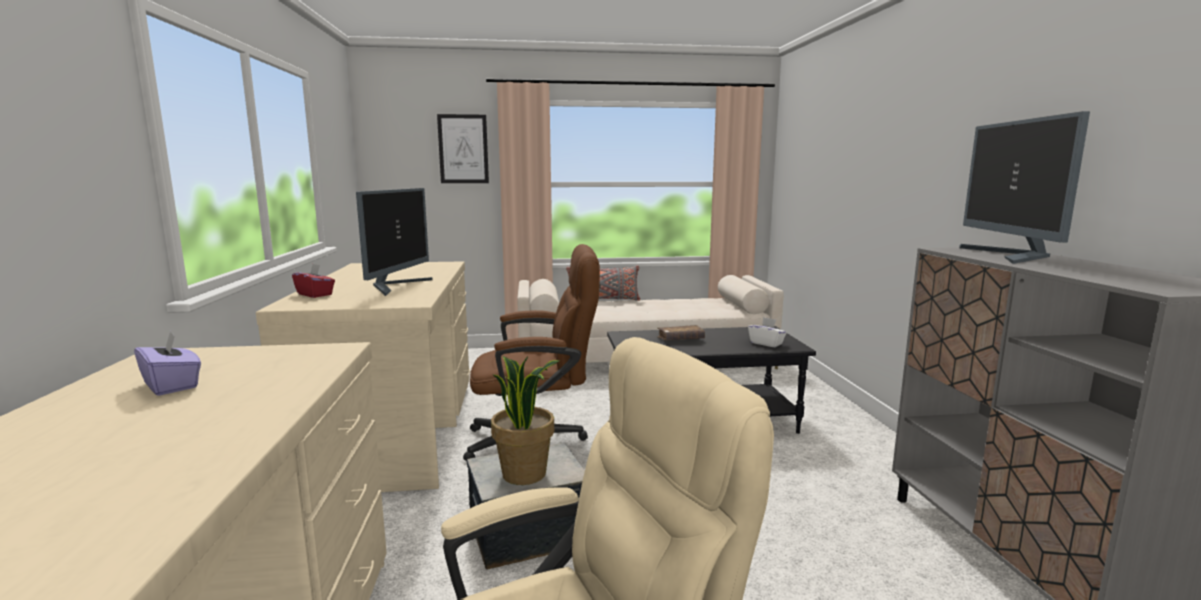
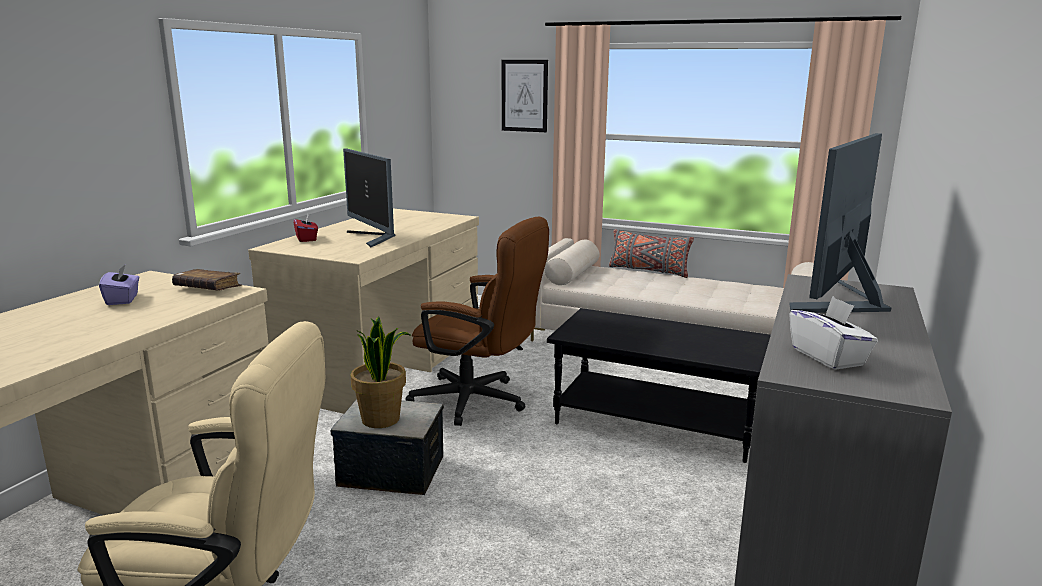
camera: 30 degrees right, 5 degrees up
(396, 286) = (373, 238): monitor -> monitor turned 105 degrees clockwise
(680, 339) = (637, 330): brown book -> brown book (207, 288)
(766, 343) = (722, 353): white tissue box -> white tissue box (828, 357)

